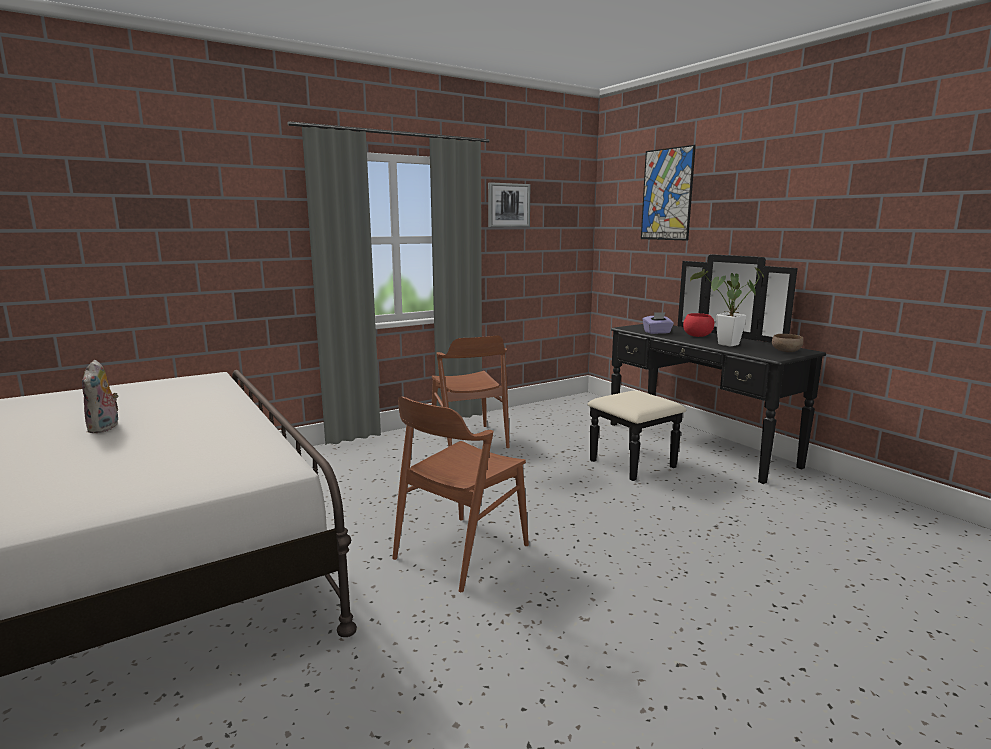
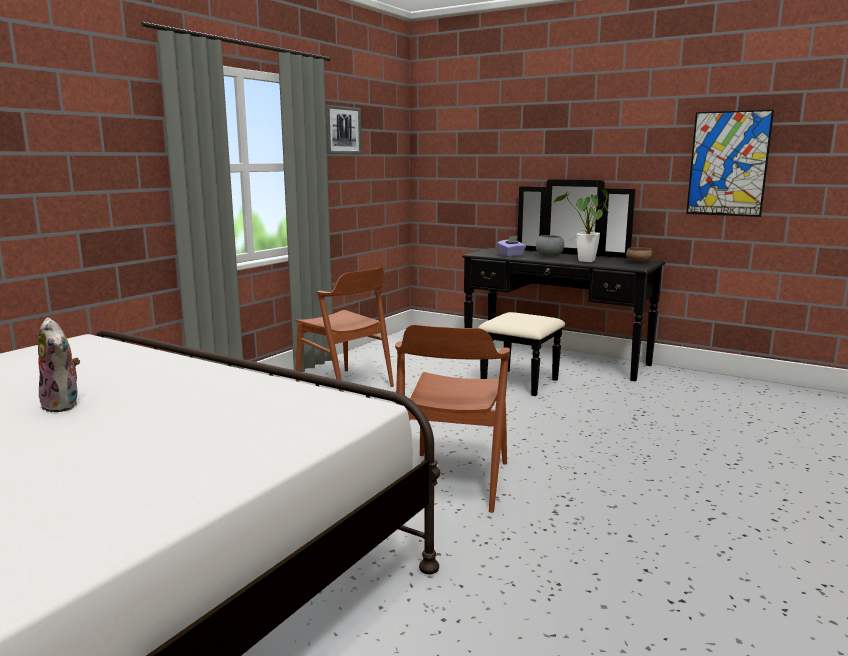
camera: 25 degrees left, 0 degrees up
(667, 194) = (496, 122): picture -> picture (728, 164)
(697, 336) = (549, 256): red bowl -> grey bowl

